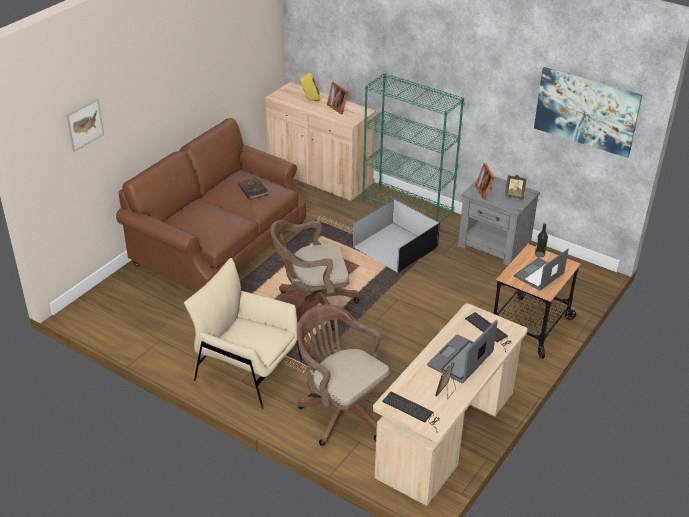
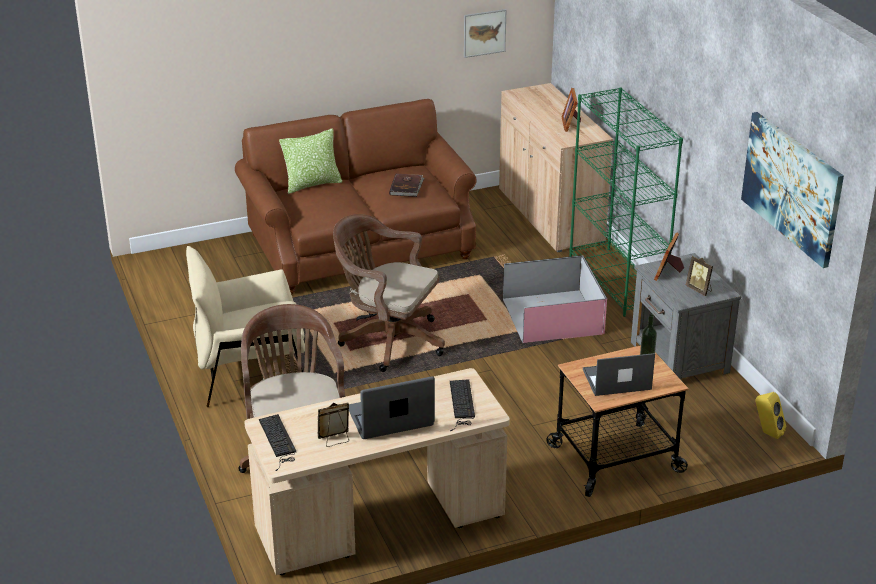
camera: 35 degrees right, 5 degrees down
(84, 124) = (204, 43): picture -> picture (484, 33)
(182, 210) = (312, 184): none -> pillow
(247, 370) = (251, 373): beige armchair -> beige armchair turned 75 degrees counterclockwise
(310, 100) = (548, 107): yellow speaker -> yellow speaker (767, 433)
(394, 246) = (552, 315): black storage box -> pink storage box

